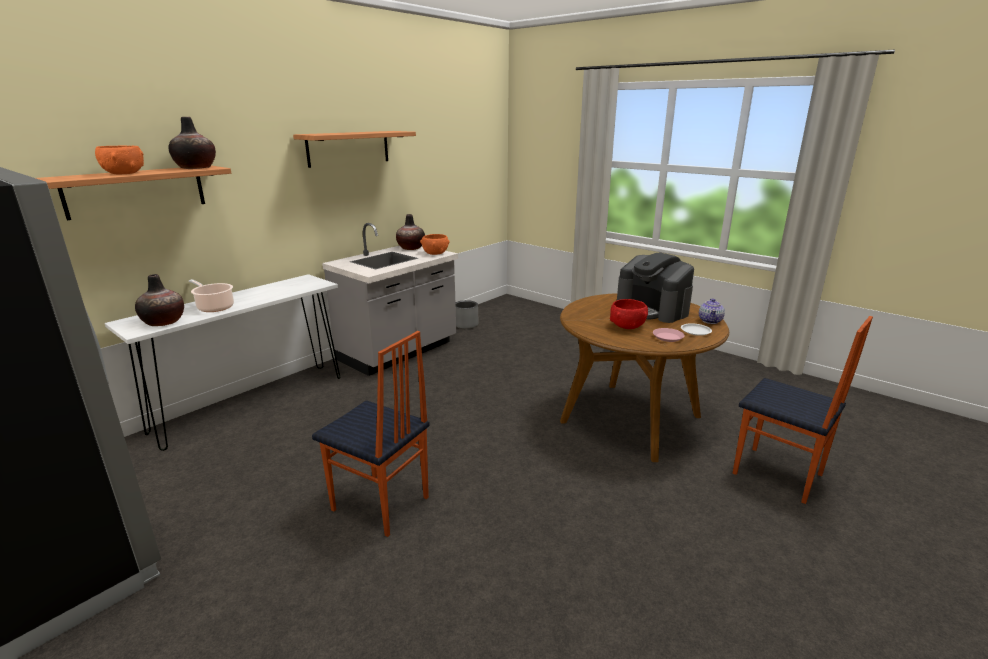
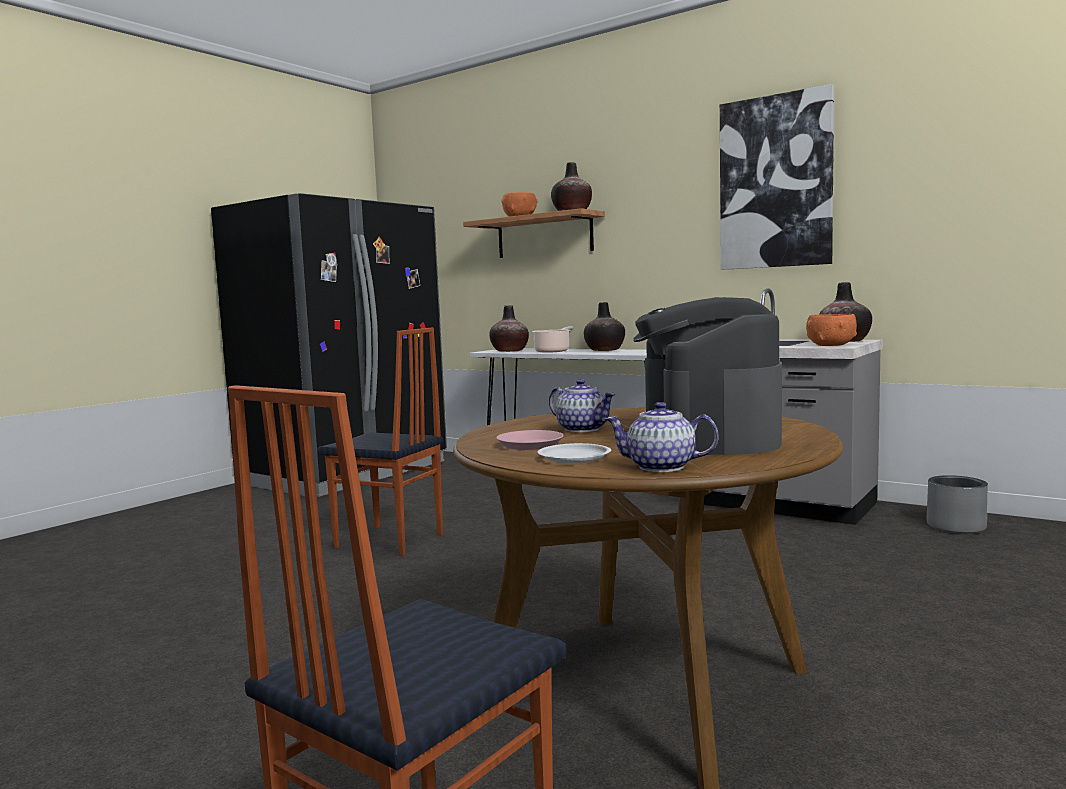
camera: 85 degrees right, 15 degrees down
(252, 292) = (605, 350): none -> vase
(348, 148) = (775, 182): shelf -> picture
(380, 505) = (389, 541): chair -> chair turned 90 degrees counterclockwise
(627, 326) = (582, 429): red bowl -> teapot
(652, 310) = (706, 438): coffee machine -> coffee machine turned 45 degrees counterclockwise

